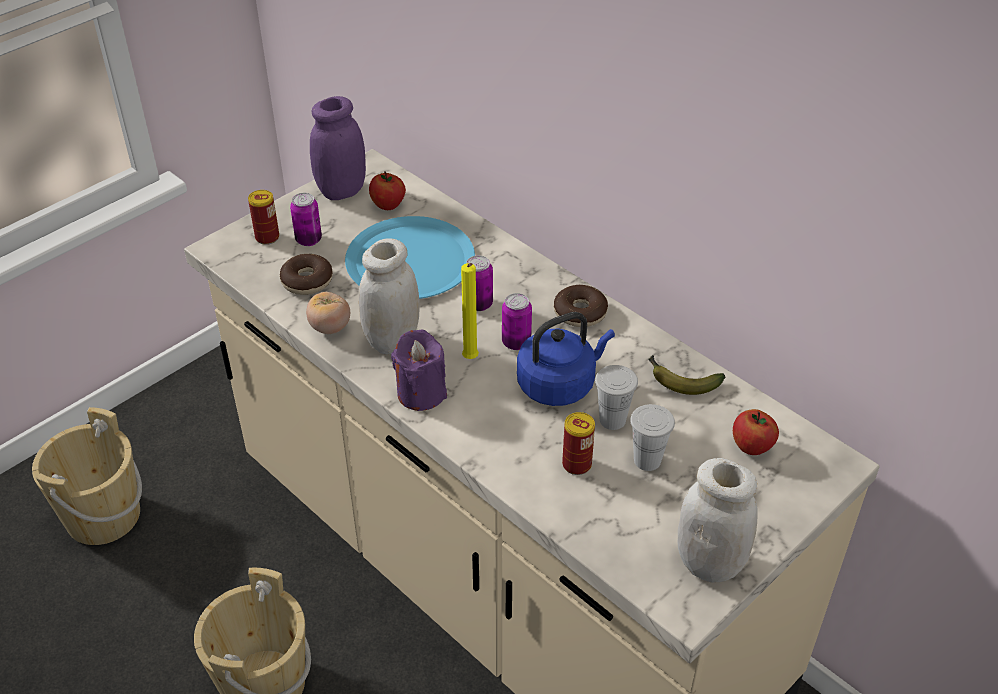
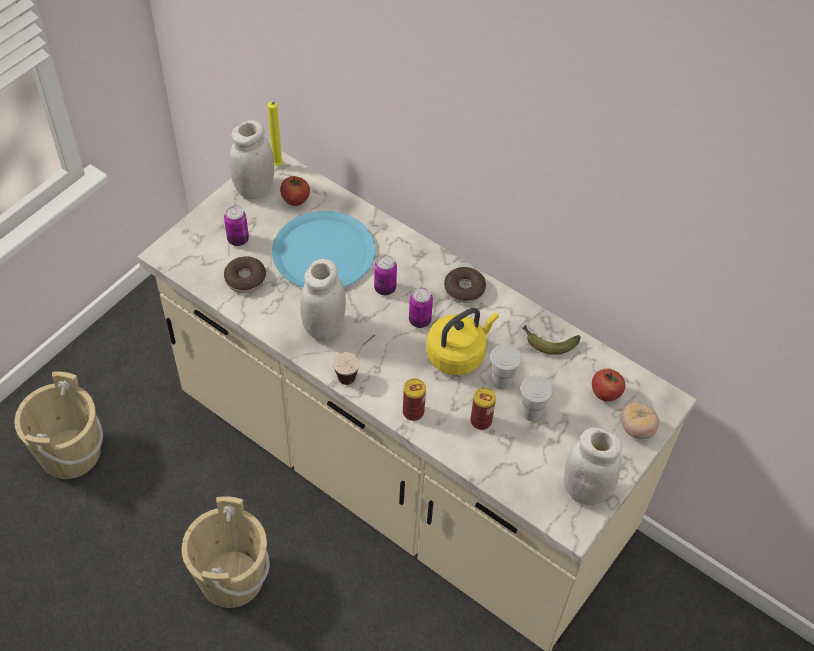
camera: 10 degrees left, 10 degrees up
(267, 237) = (203, 240): can -> can (413, 412)
(330, 327) = (273, 320): tomato -> tomato (636, 429)
(342, 190) = (254, 189): purple jar -> white jar
(421, 393) = (355, 372): purple candle -> cup
(470, 360) = (387, 339): yellow candle -> yellow candle (277, 166)
(559, 384) = (458, 354): blue kettle -> yellow kettle

